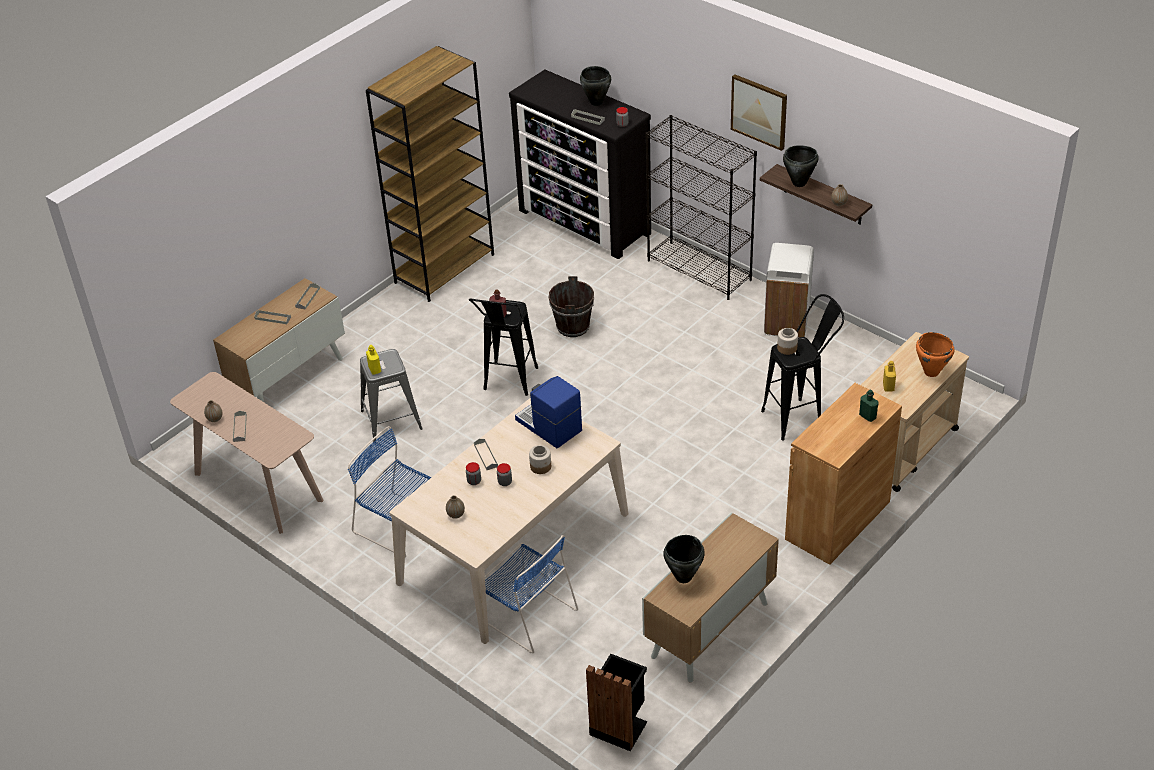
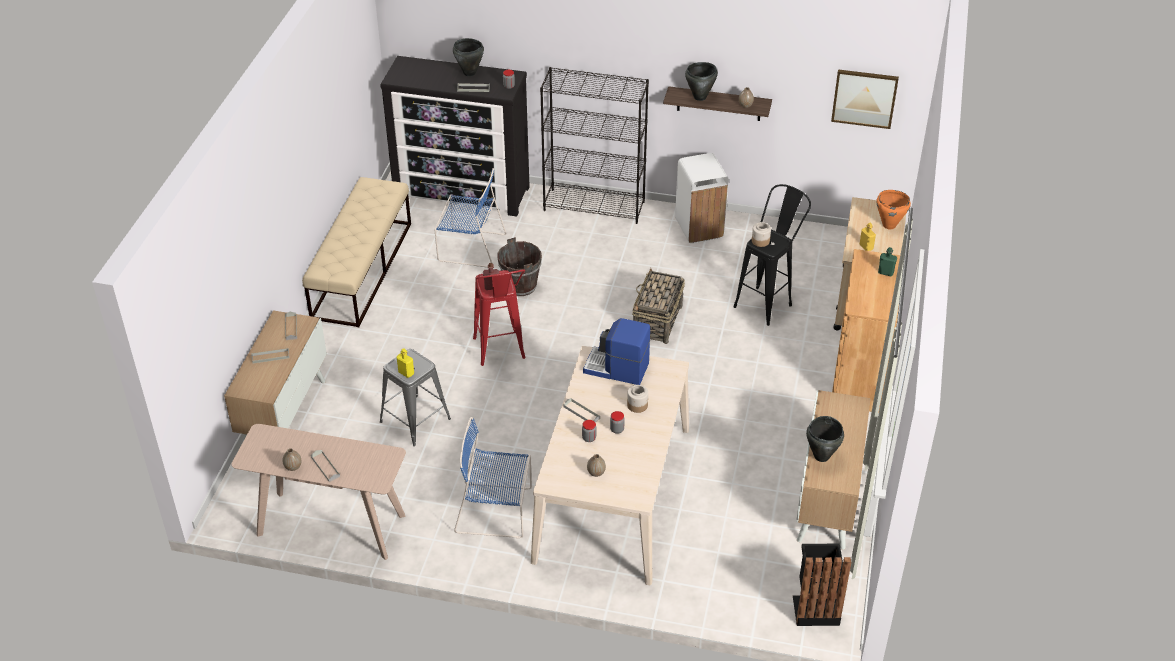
camera: 30 degrees left, 0 degrees up
(444, 268) = (362, 269): brown bookcase -> beige bench
(508, 385) = (500, 354): black stool -> red stool
(526, 613) = (666, 545): blue chair -> blue chair (469, 247)
(675, 401) = (657, 322): none -> basket
(759, 111) = (648, 41): picture -> picture (864, 98)

